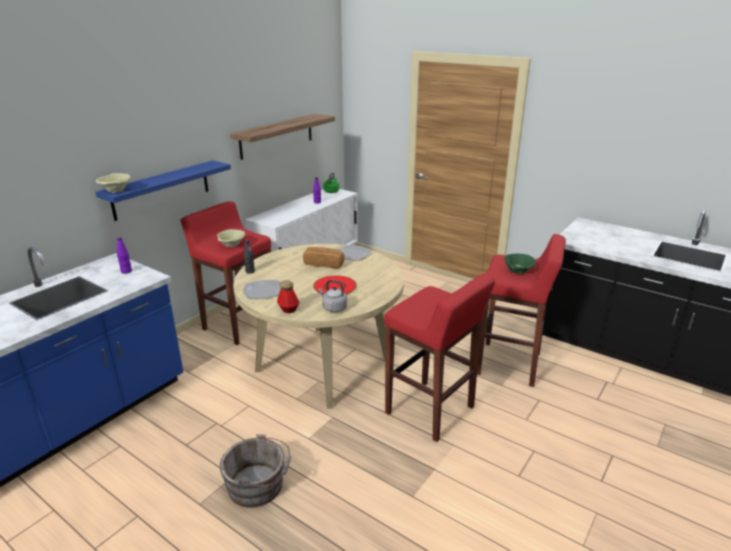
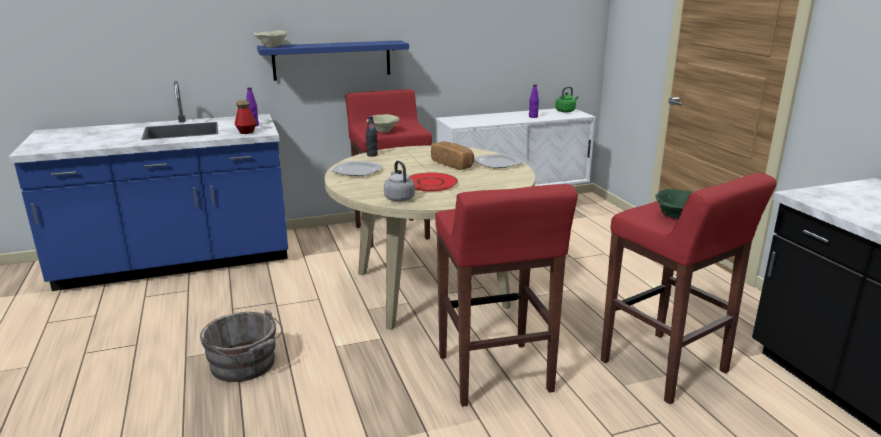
camera: 35 degrees right, 5 degrees down
(277, 136) = (496, 28): shelf -> none
(288, 309) = (354, 188): bottle -> bottle (246, 132)

